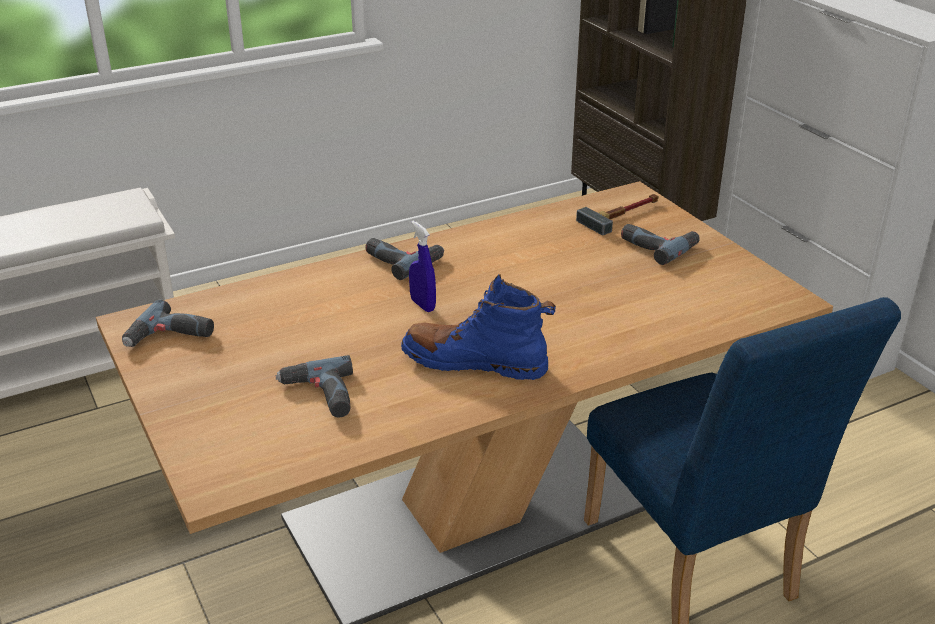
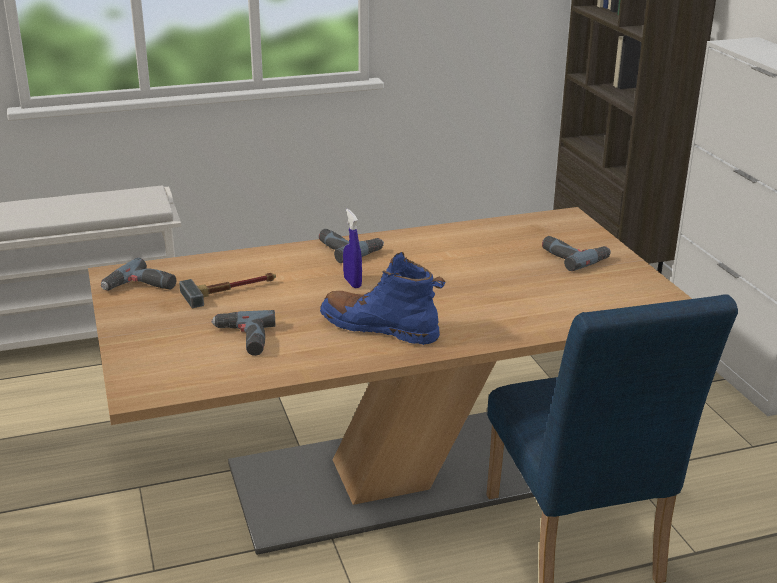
camera: 10 degrees right, 5 degrees down
(623, 215) = (552, 231): hammer -> hammer (231, 290)

